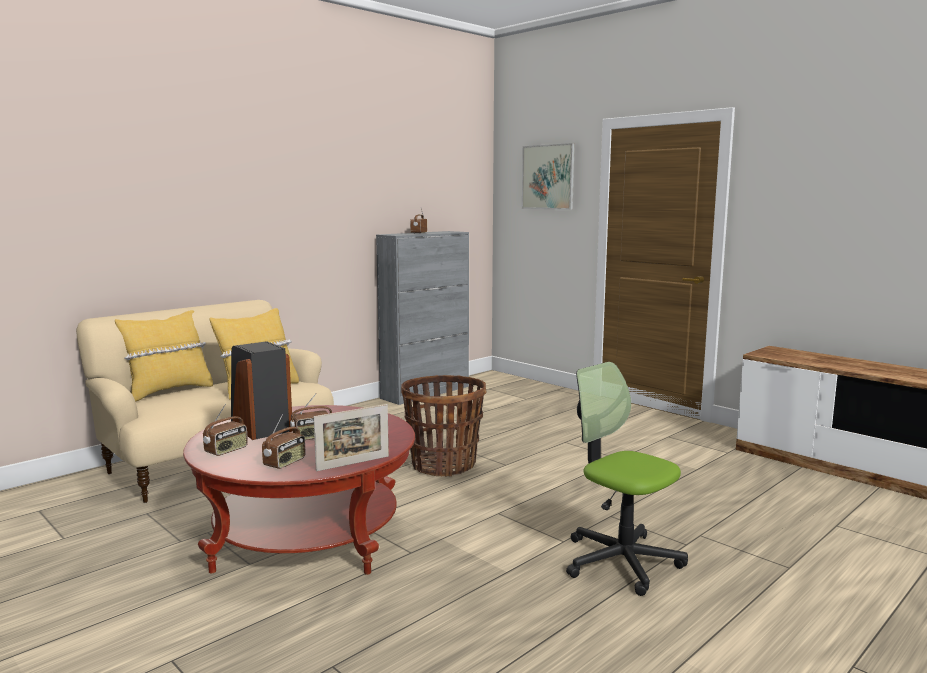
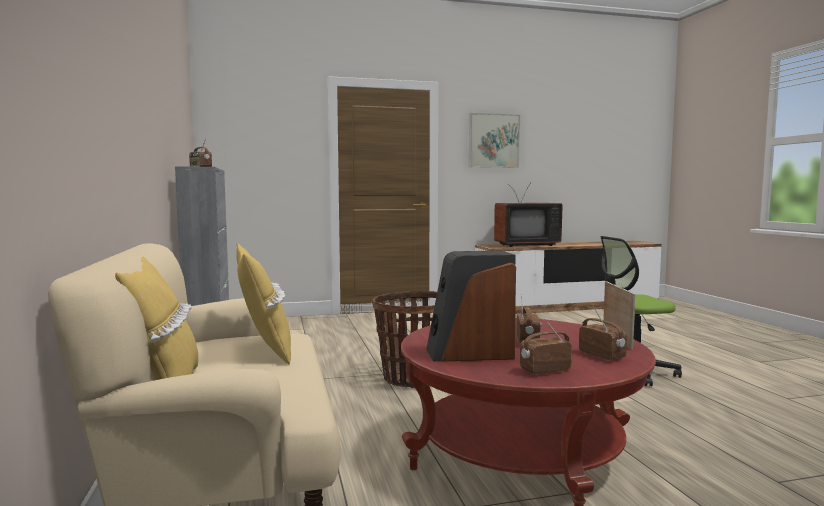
camera: 60 degrees left, 5 degrees down
(226, 450) = (544, 370): radio -> radio turned 90 degrees counterclockwise
(548, 177) = (269, 123): picture -> picture (494, 141)
(828, 360) = (524, 245): none -> television

